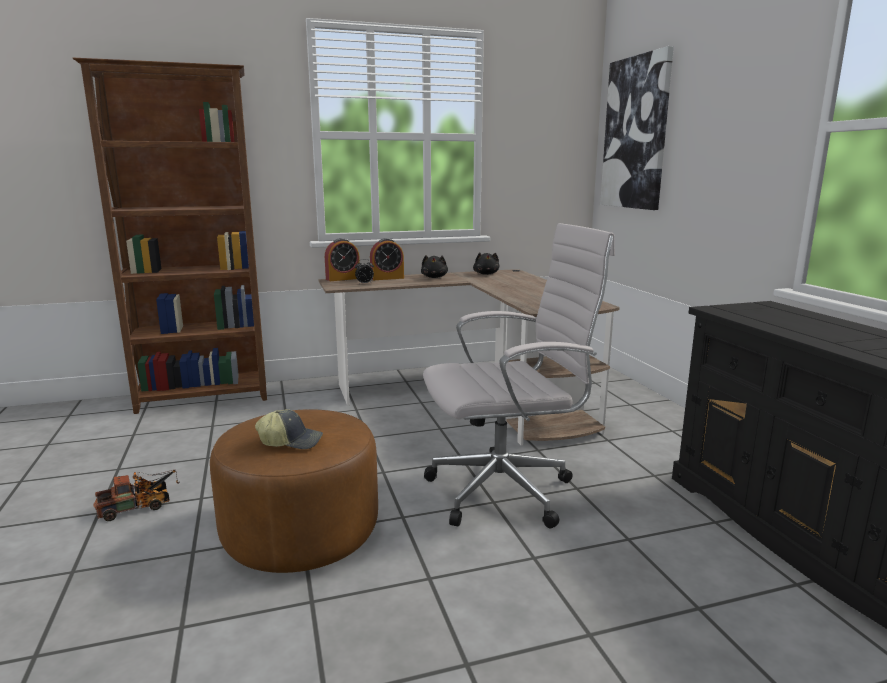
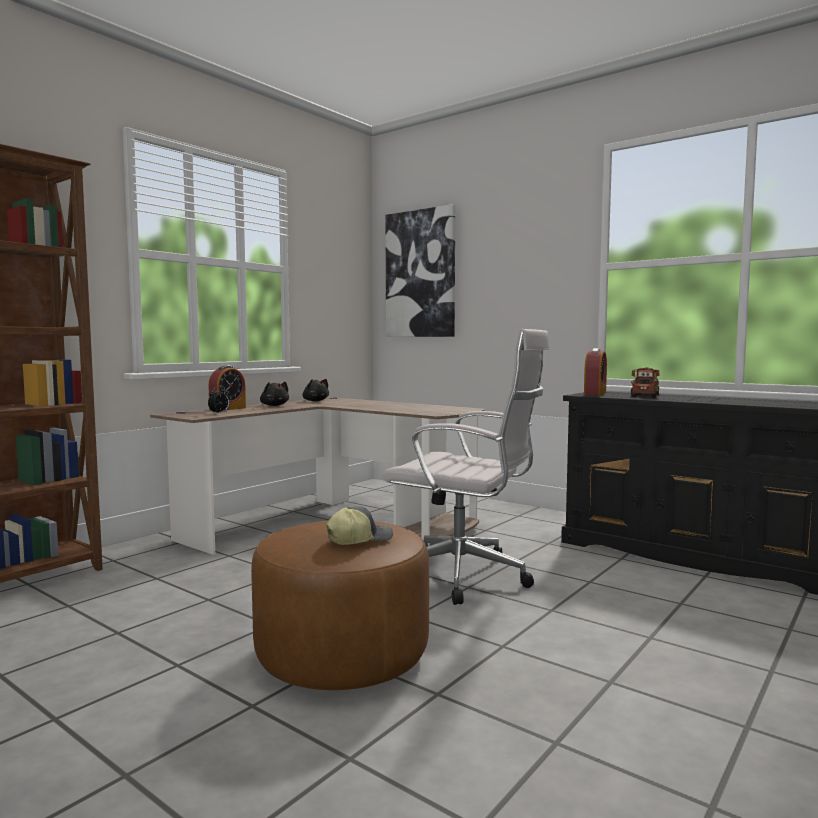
camera: 35 degrees left, 10 degrees down
(140, 507) = (108, 695): toy truck -> toy truck (646, 395)
(343, 279) = (181, 412): alarm clock -> alarm clock (595, 394)
(507, 491) = (466, 577): white office chair -> white office chair turned 75 degrees clockwise

